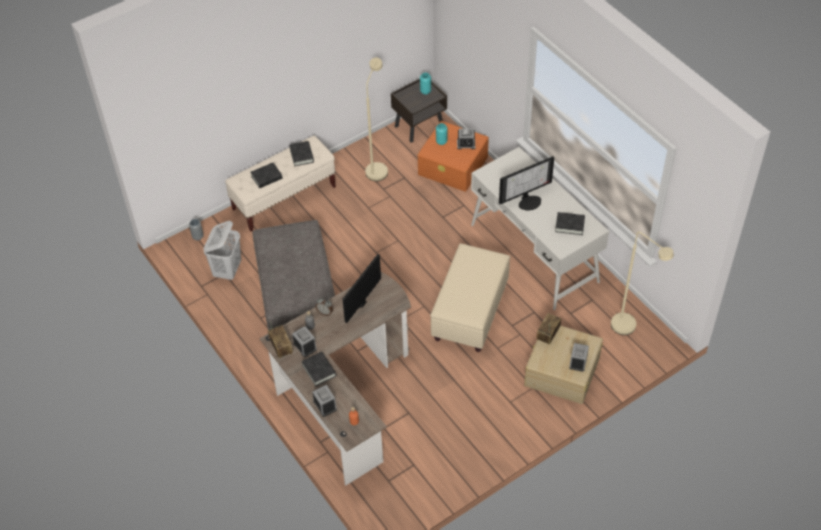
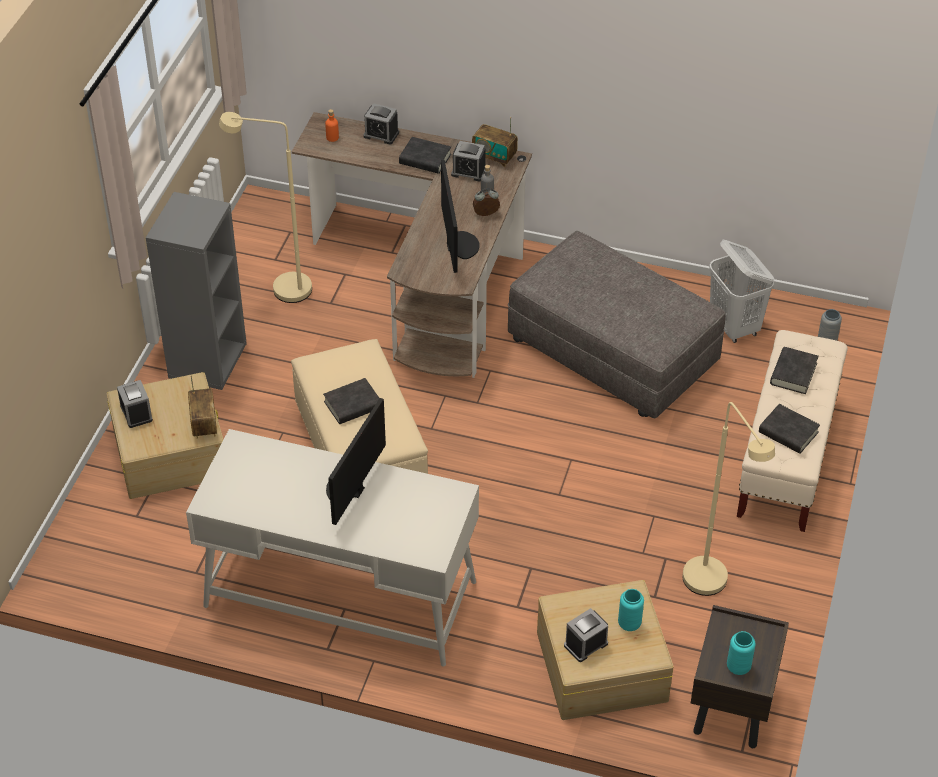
camera: 140 degrees right, 5 degrees down
(453, 165) = (600, 666): orange storage box -> beige storage box
(503, 417) = (207, 360): none -> grey bookcase
(569, 225) = (254, 486): black book -> black book (353, 405)
(629, 328) = (110, 561): beige floor lamp -> beige floor lamp (281, 289)

